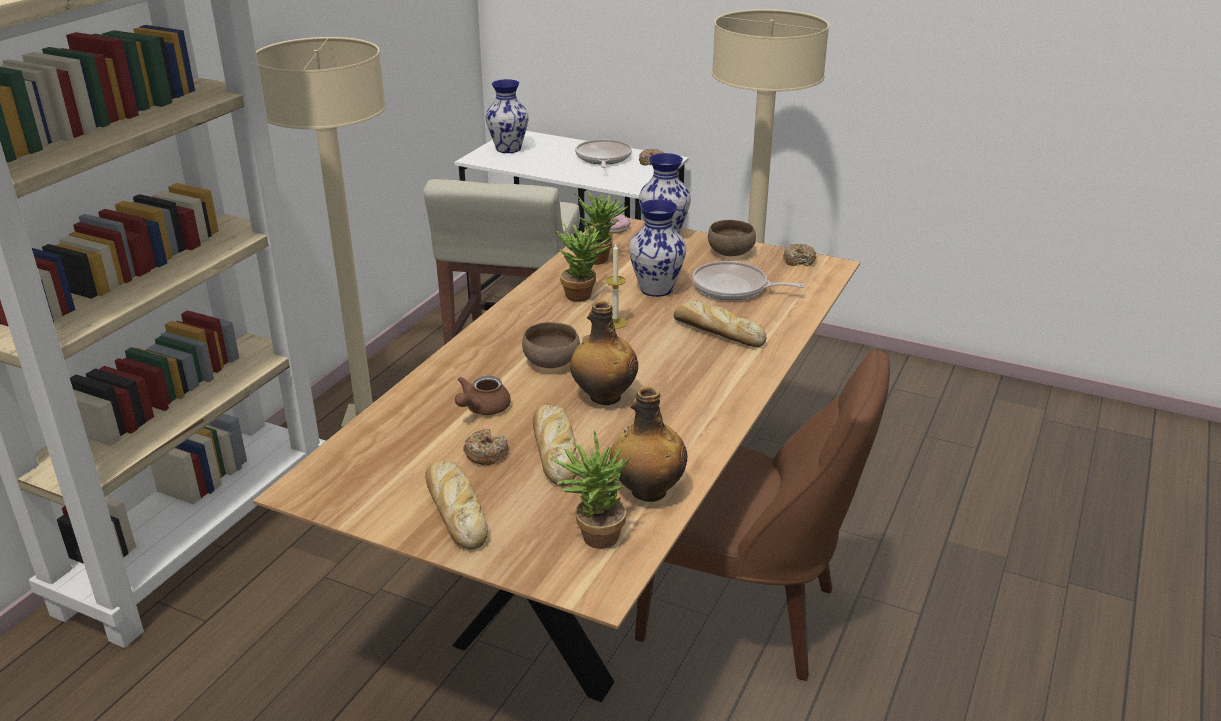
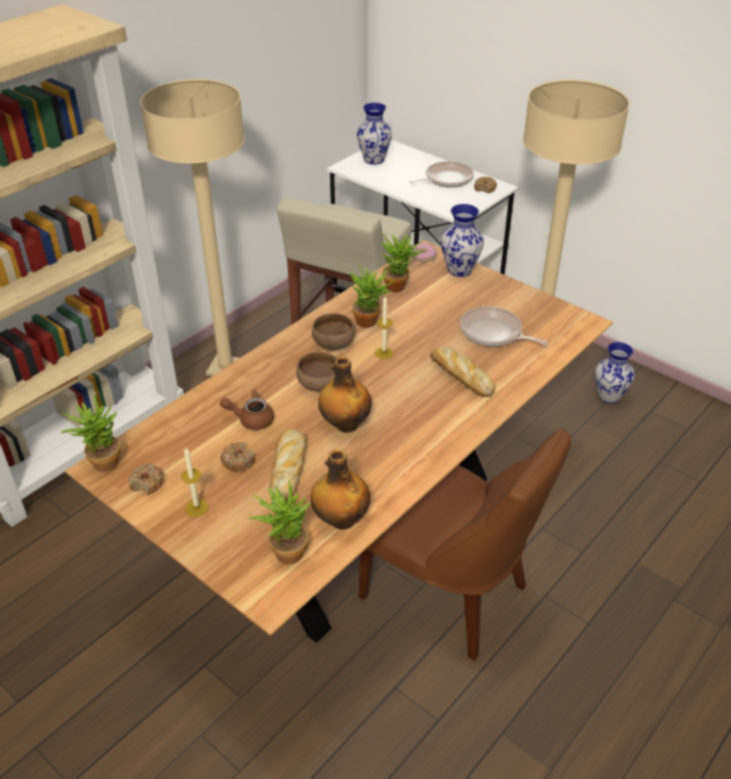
camera: 15 degrees right, 10 degrees up
(301, 483) = (101, 462): none -> potted plant
(455, 510) = (197, 508): bread -> candle
(482, 409) = (251, 419): brown teapot -> brown teapot turned 45 degrees clockwise
(603, 158) = (446, 179): frying pan -> frying pan turned 45 degrees clockwise
(655, 289) = (430, 324): vase -> vase (608, 395)
(730, 252) = (507, 295): brown bowl -> brown bowl (333, 343)
(799, 260) = (561, 312): donut -> donut (147, 483)

